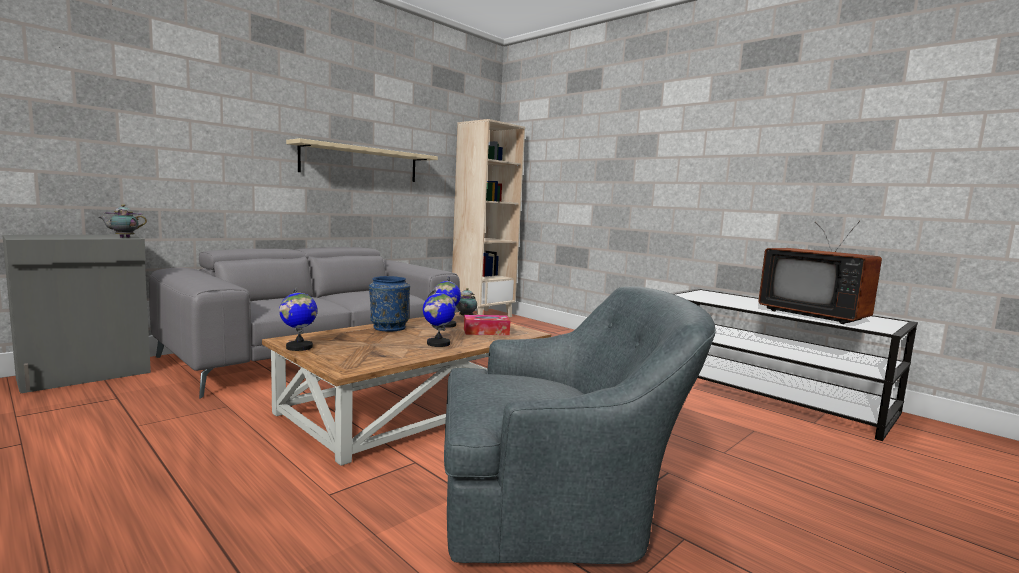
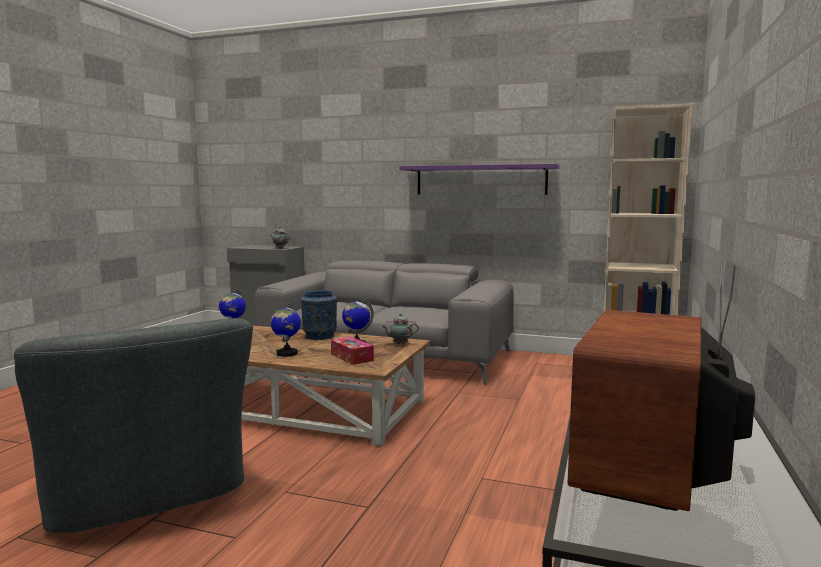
camera: 65 degrees right, 0 degrees up
(361, 163) = (480, 180): beige shelf -> purple shelf

